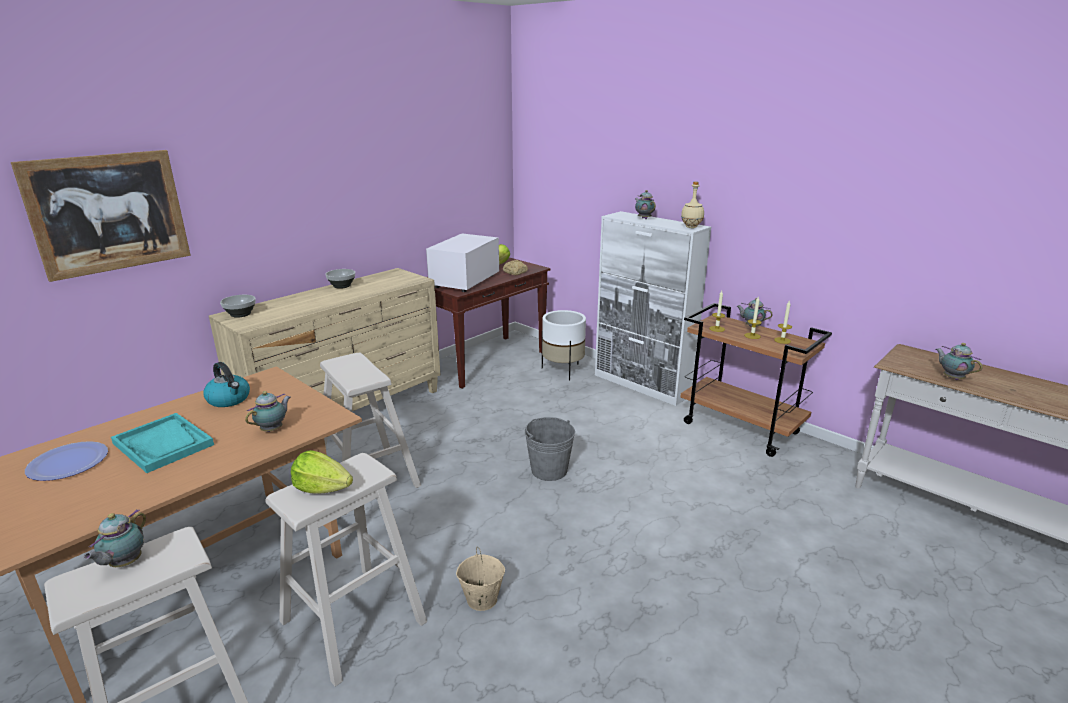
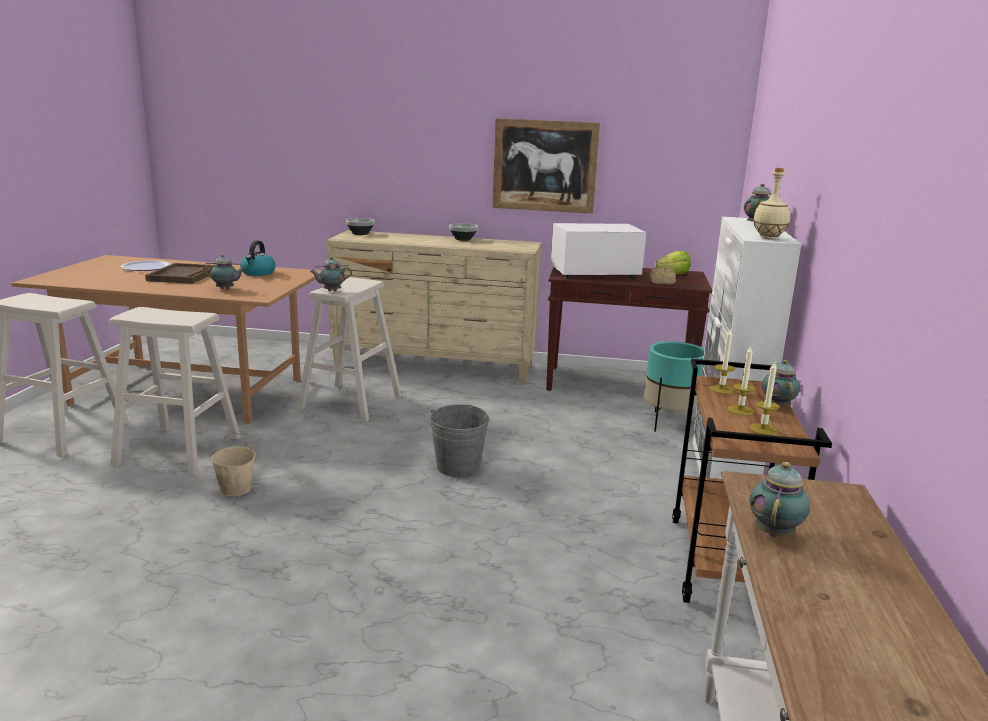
camera: 55 degrees right, 5 degrees down
(109, 213) = (297, 130): picture -> picture (545, 166)
(124, 564) = (48, 300): teapot -> teapot (331, 291)
(163, 444) = (183, 275): turquoise tray -> brown tray
(322, 488) = (156, 315): lettuce -> none
(563, 370) = (670, 423): white planter -> turquoise planter

